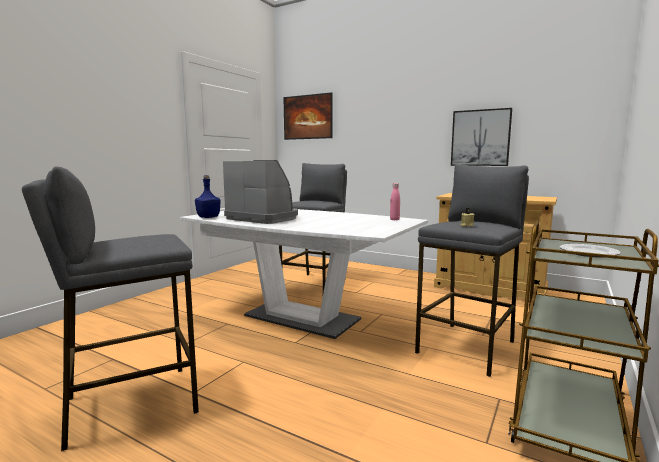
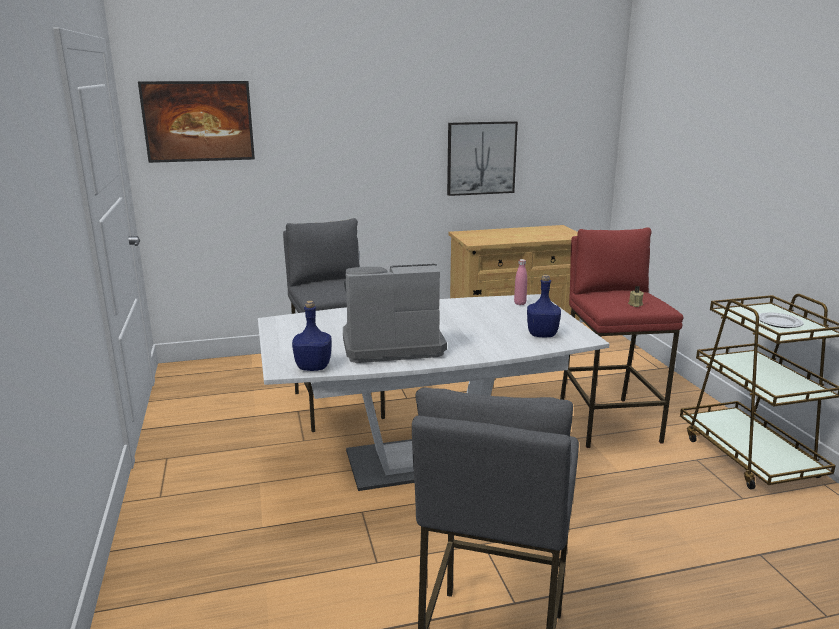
camera: 45 degrees left, 10 degrees up
(355, 228) = (542, 334): none -> blue bottle
(467, 347) = (608, 422): grey stool -> red stool

